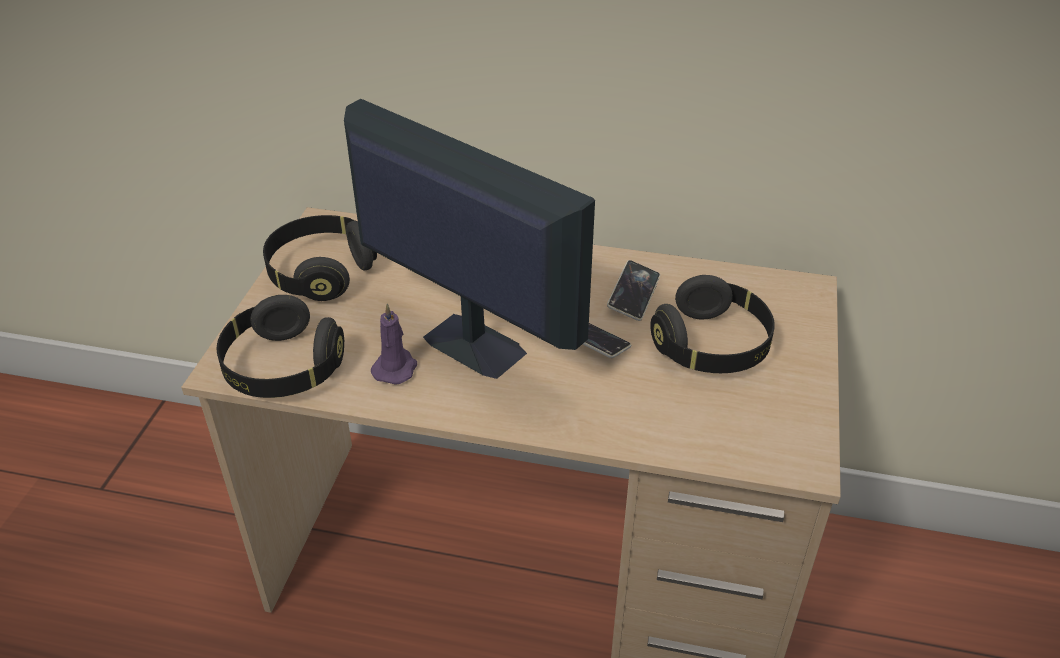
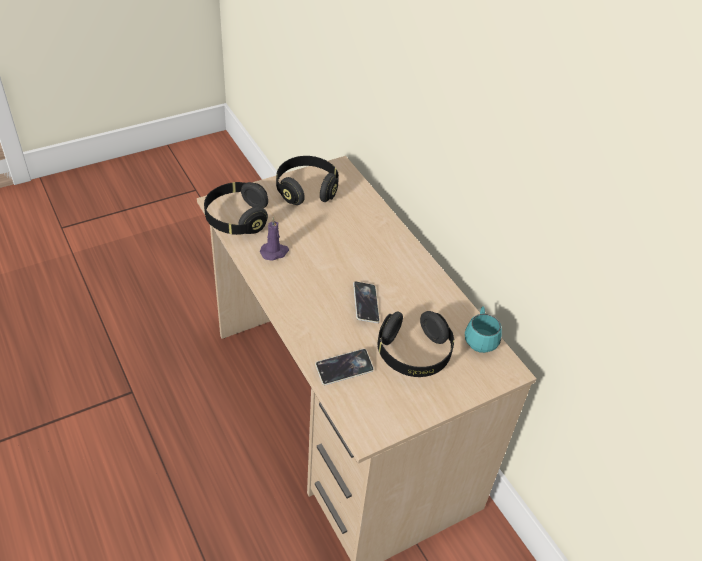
camera: 45 degrees right, 5 degrees up
(471, 344) = (317, 267): monitor -> none
(633, 294) = (419, 303): phone -> phone (344, 369)
(739, 281) = (480, 339): none -> turquoise mug

